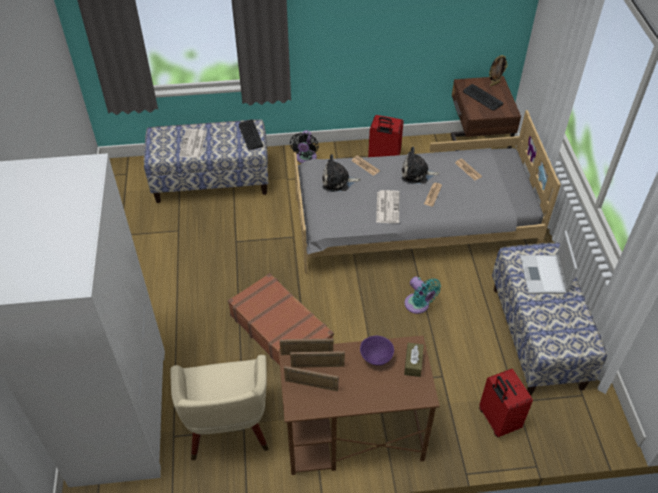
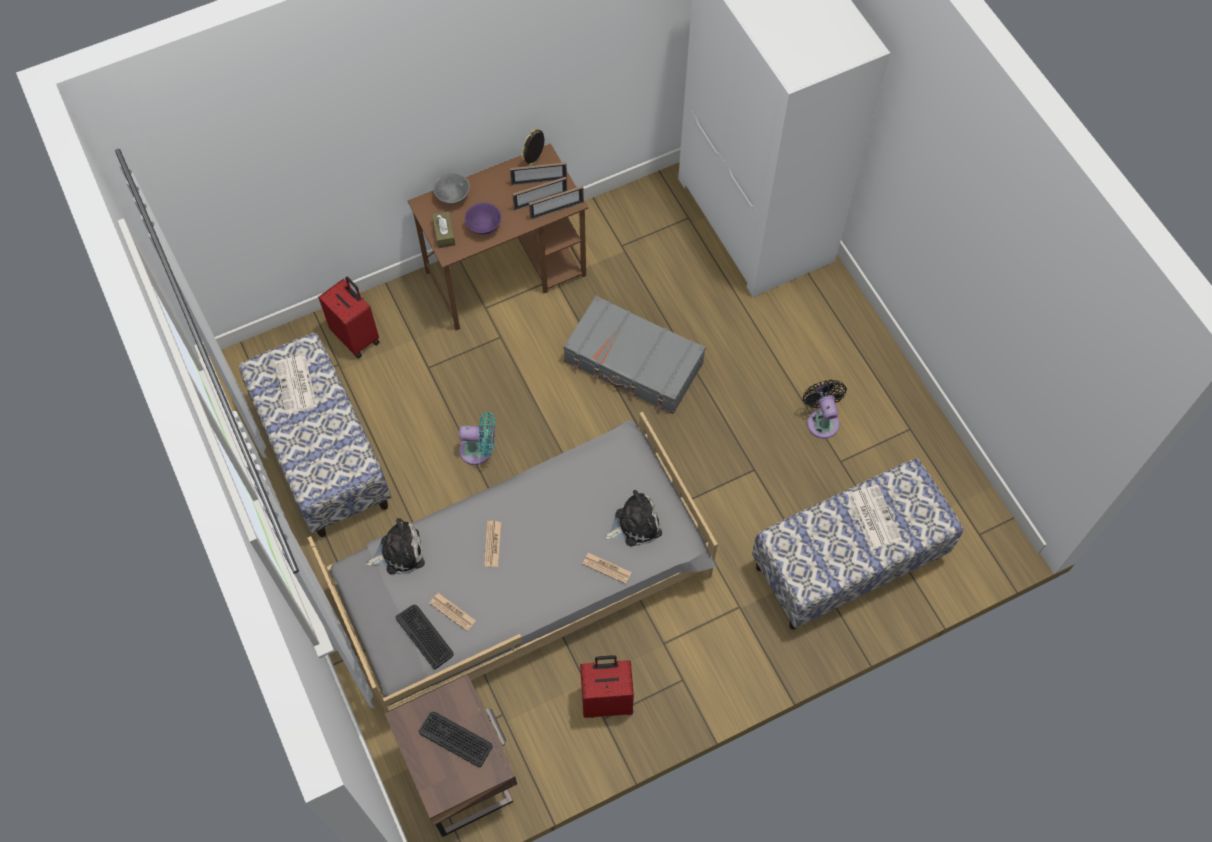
camera: 160 degrees right, 15 degrees up
(228, 430) = (637, 240): beige armchair -> none
(250, 135) = (801, 564): keyboard -> keyboard (425, 636)
(281, 331) = (633, 363): brown suitcase -> grey suitcase
(305, 158) = (731, 660): black fan -> black fan (822, 420)
(387, 207) = (549, 500): newspaper -> newspaper (296, 385)
(396, 395) = (452, 196): none -> grey bowl
(417, 174) = (526, 577): plush toy -> plush toy (399, 552)
(418, 305) = (479, 450): turquoise fan -> turquoise fan turned 150 degrees clockwise
(494, 84) = (441, 786): picture frame -> picture frame (535, 163)
(544, 275) = (319, 447): laptop -> none

